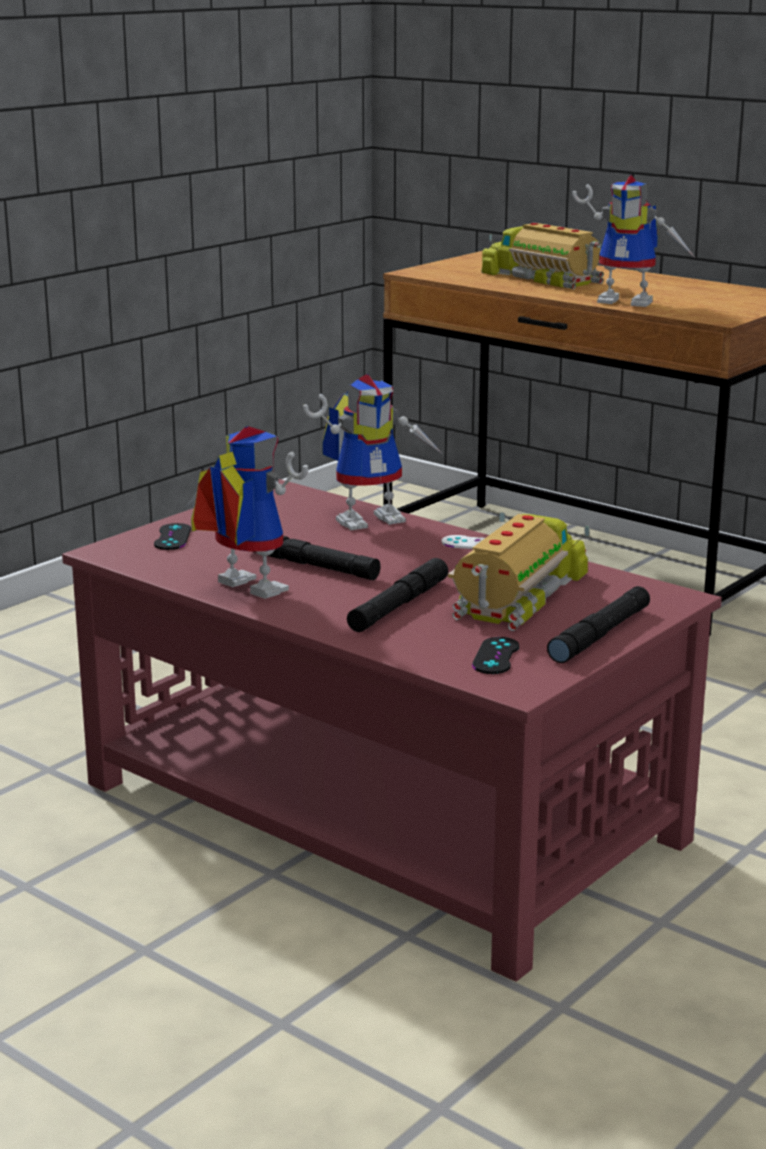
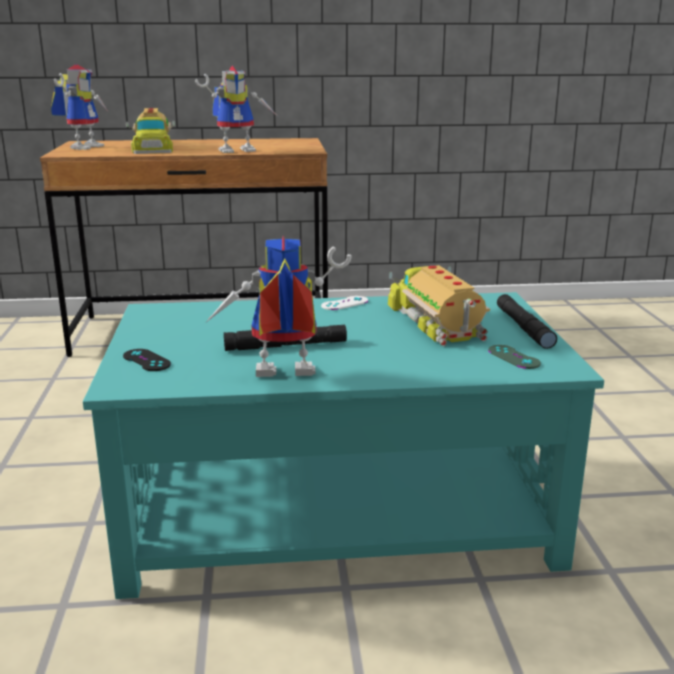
camera: 45 degrees left, 0 degrees up
(371, 518) = (249, 308): toy robot -> toy robot (84, 147)
(379, 810) = (334, 512): red coffee table -> turquoise coffee table
(398, 605) = (395, 350): black flashlight -> none
(496, 656) = (513, 357): black game controller -> green game controller
(543, 277) = (152, 147): toy truck -> toy truck turned 105 degrees counterclockwise

